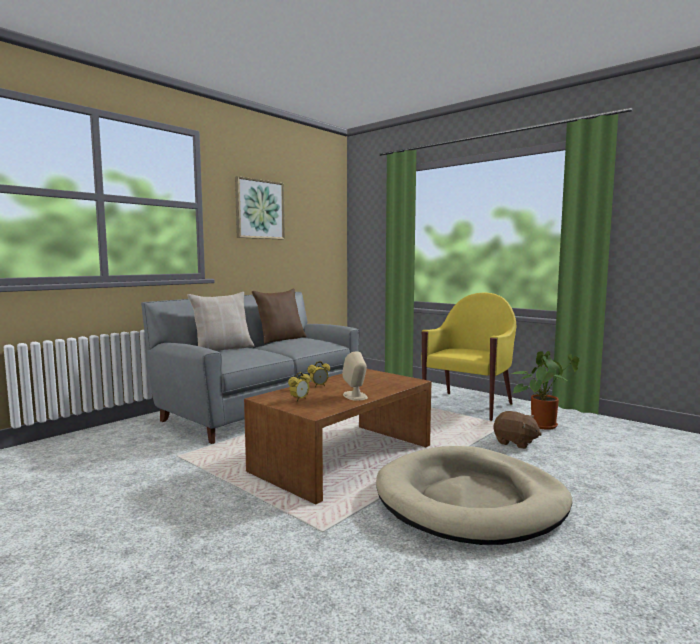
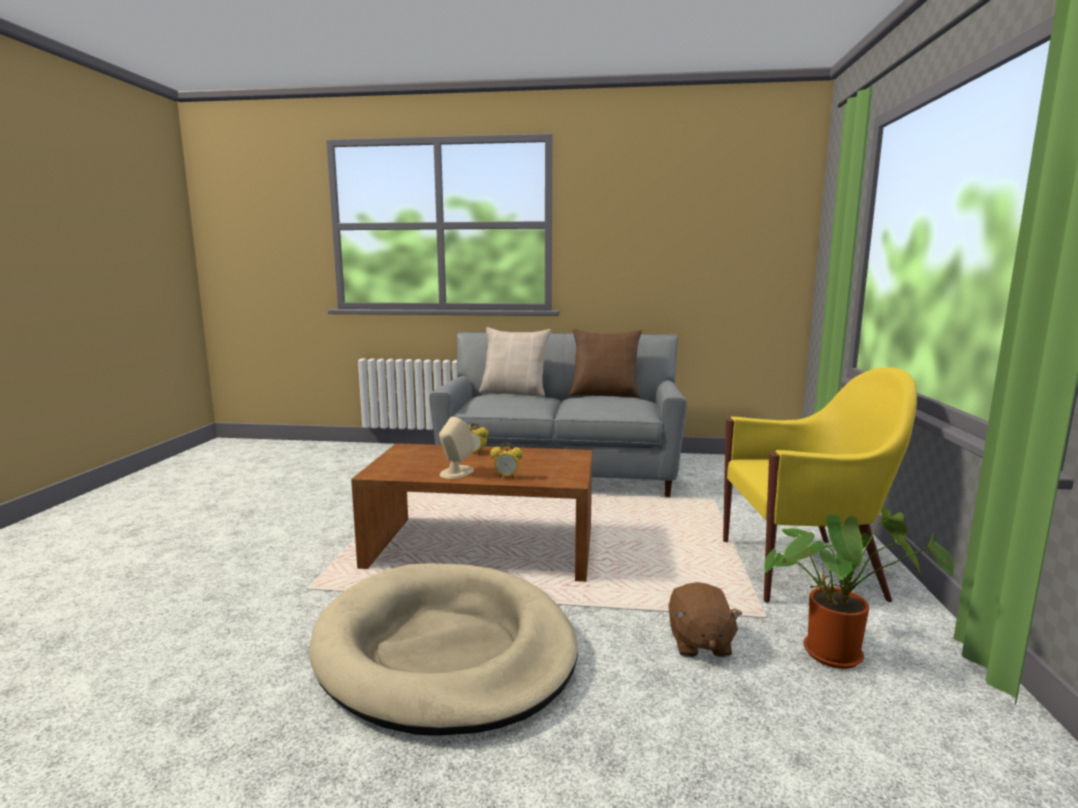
camera: 55 degrees right, 5 degrees up
(259, 209) = (637, 221): picture -> none
(299, 399) = (414, 458): alarm clock -> alarm clock (507, 477)

